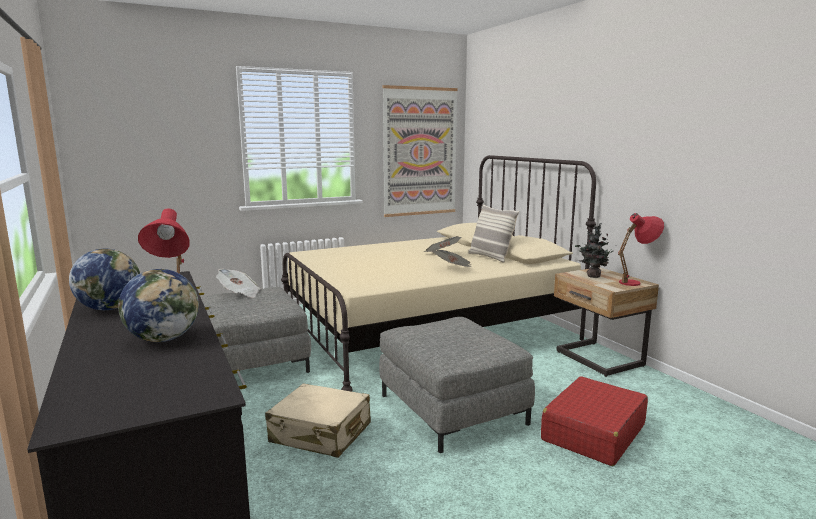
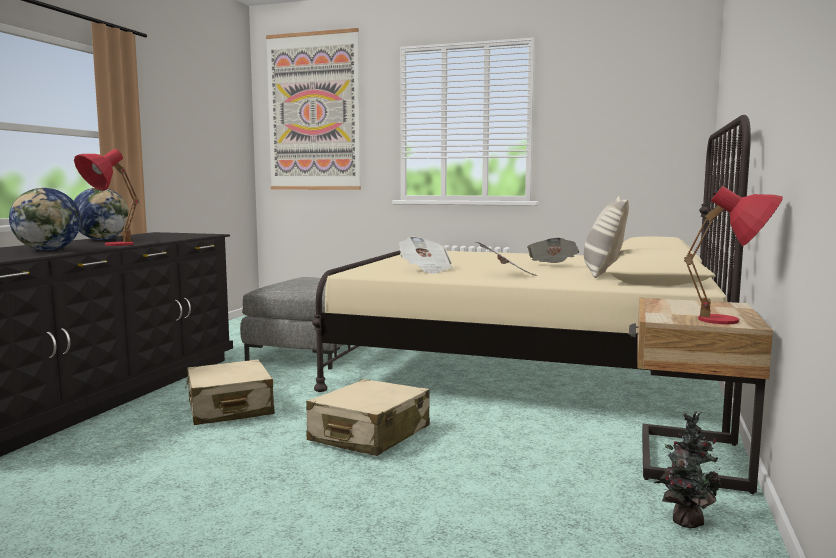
camera: 45 degrees right, 5 degrees down
(240, 294) = (318, 278): newspaper -> newspaper (425, 270)
(420, 152) = (633, 138): picture -> picture (313, 112)
(453, 409) = (369, 434): grey ottoman -> beige suitcase
(592, 276) = (685, 307): potted plant -> potted plant (684, 521)
(593, 433) = (457, 515): red suitcase -> none

